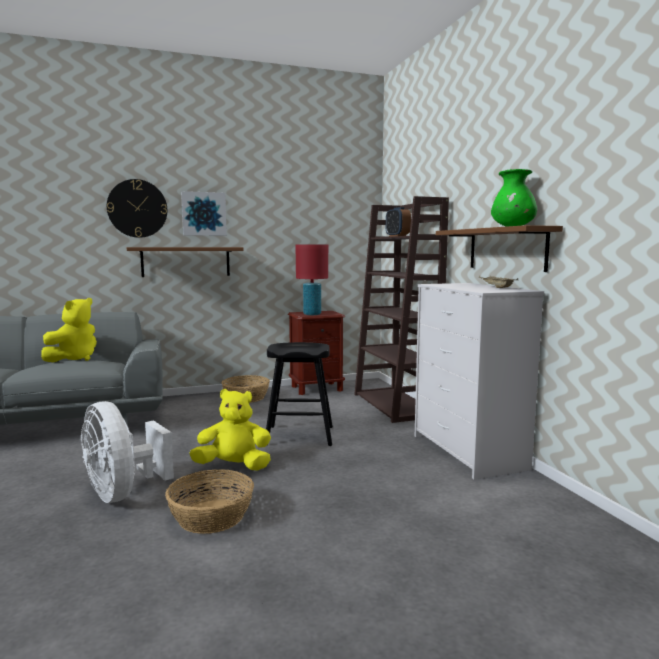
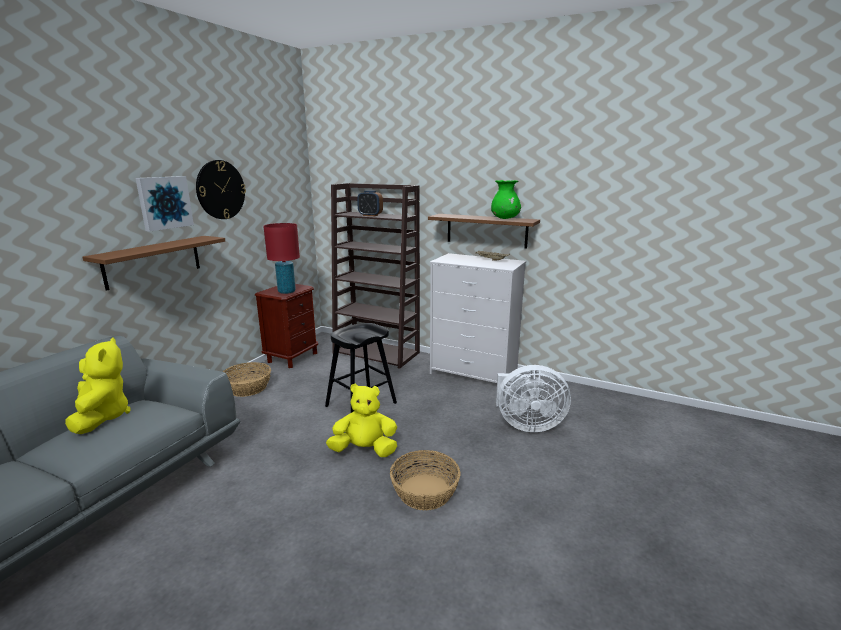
camera: 45 degrees left, 10 degrees up
(122, 493) = (327, 516): white fan -> white fan (526, 424)
(137, 208) = (85, 204): wall clock -> wall clock (220, 190)
(234, 466) = (365, 450): yellow plush toy -> yellow plush toy turned 45 degrees clockwise

